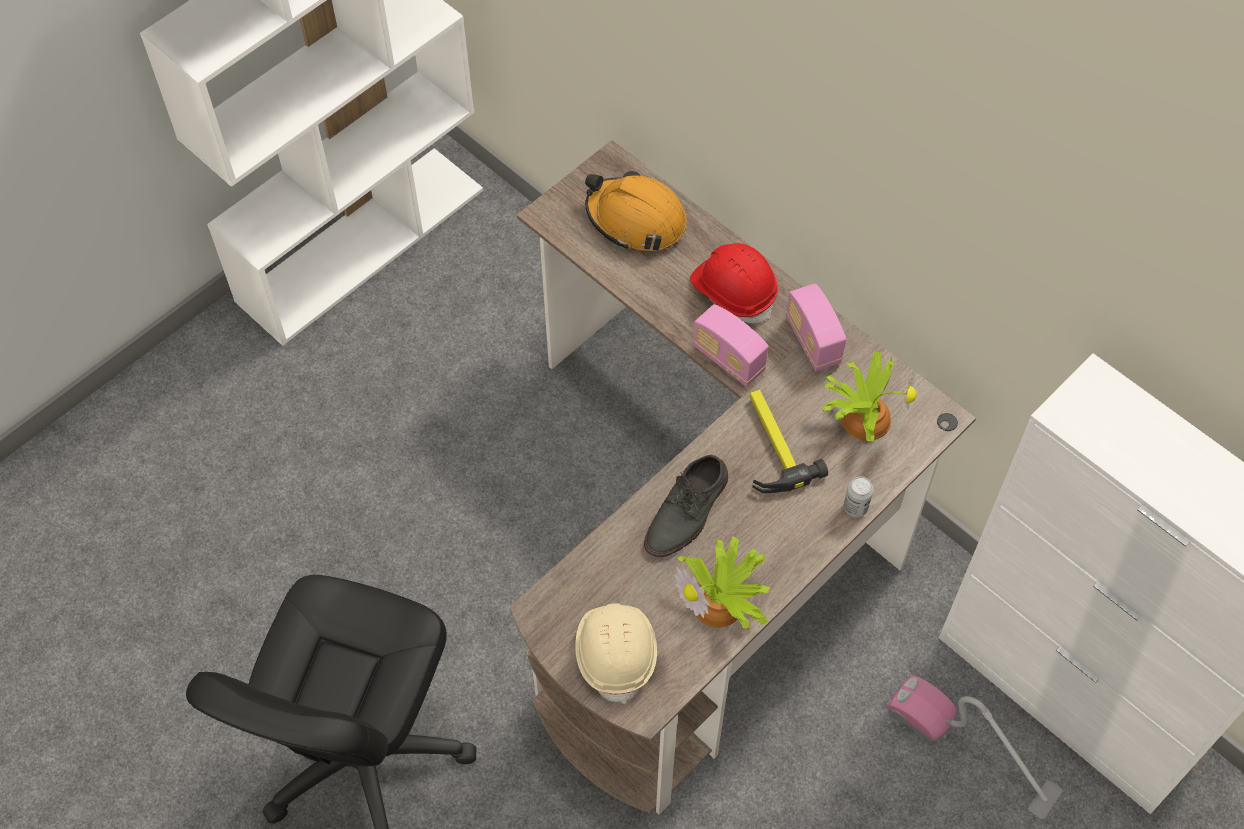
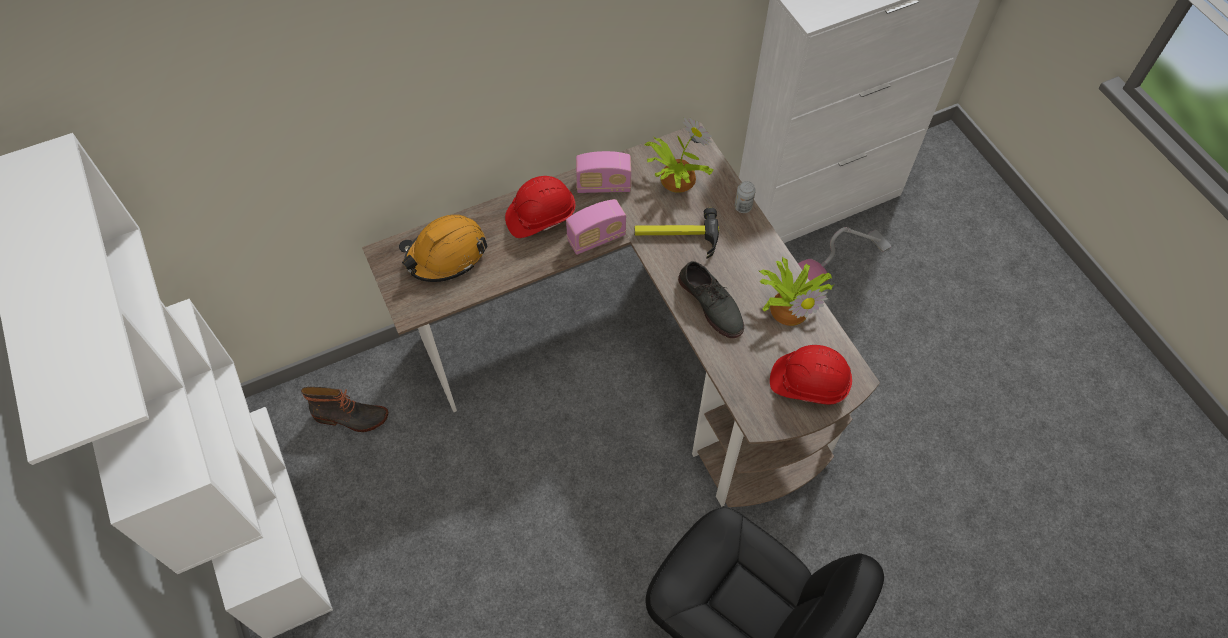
camera: 70 degrees left, 0 degrees up
(502, 271) = (351, 418): none -> boot
(616, 653) = (809, 383): beige hard hat -> red hard hat

